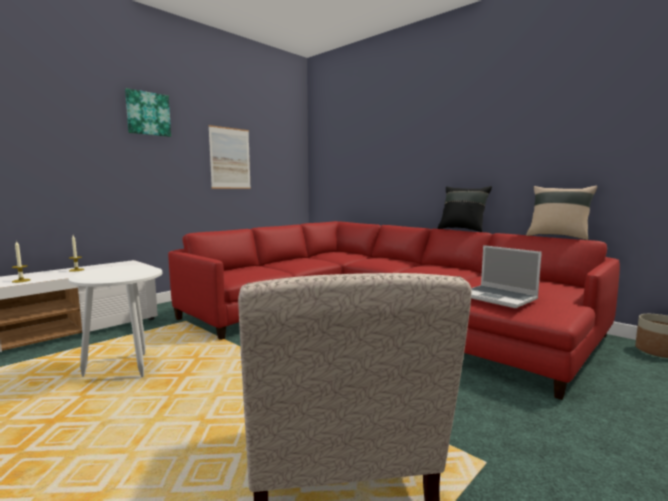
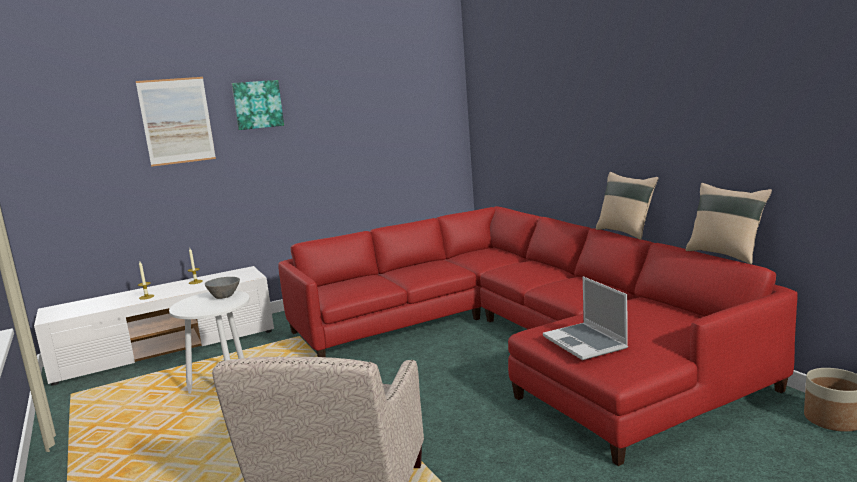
camera: 20 degrees right, 5 degrees up
(134, 268) = (225, 296): none -> grey bowl
(230, 158) = (357, 136): picture -> picture (177, 121)
(462, 229) = (626, 232): black pillow -> beige pillow

